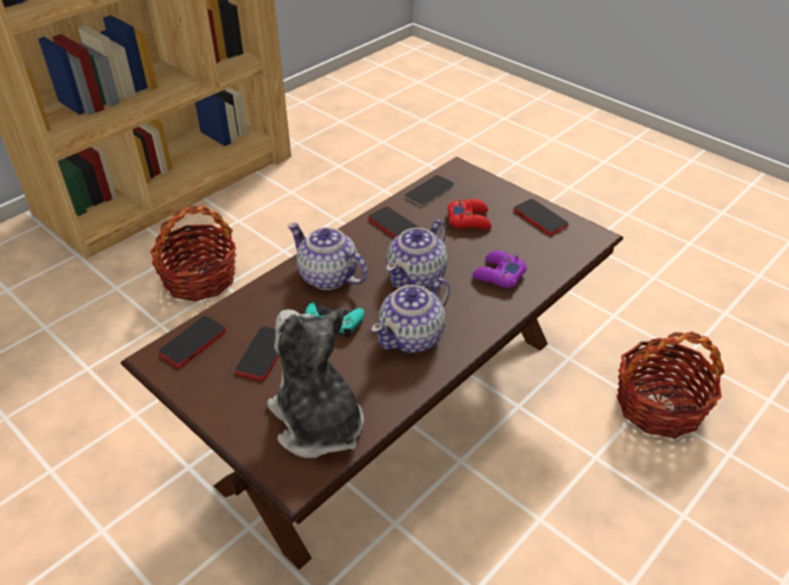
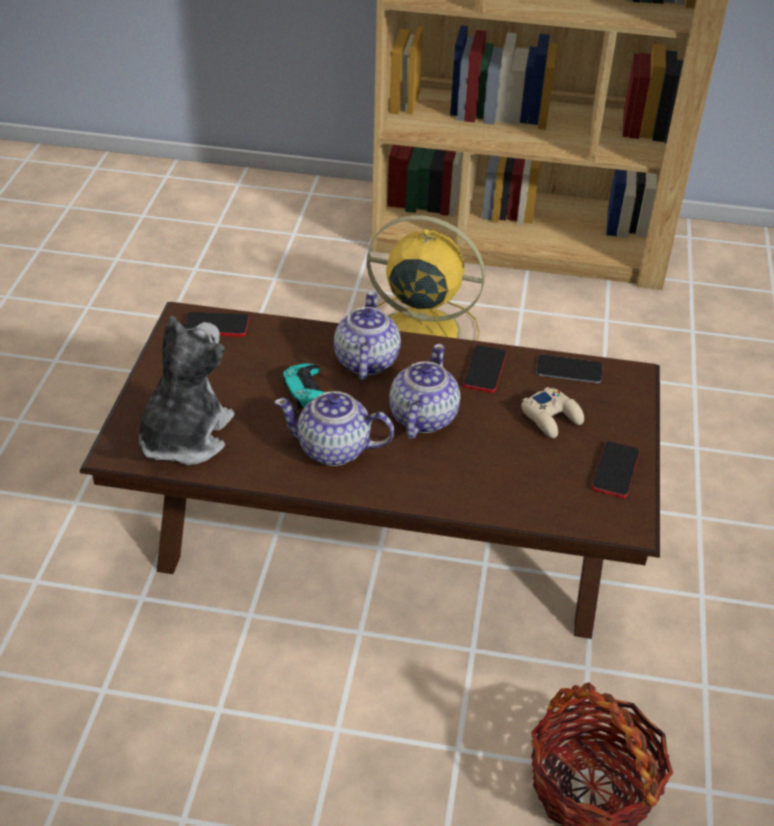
camera: 55 degrees right, 0 degrees up
(199, 279) = (417, 330): basket -> yellow fan
(263, 354) = (235, 369): phone -> none
(417, 277) = (422, 418): teapot -> teapot turned 105 degrees clockwise
(469, 219) = (551, 418): red game controller -> beige game controller
(498, 275) = (482, 473): purple game controller -> none

